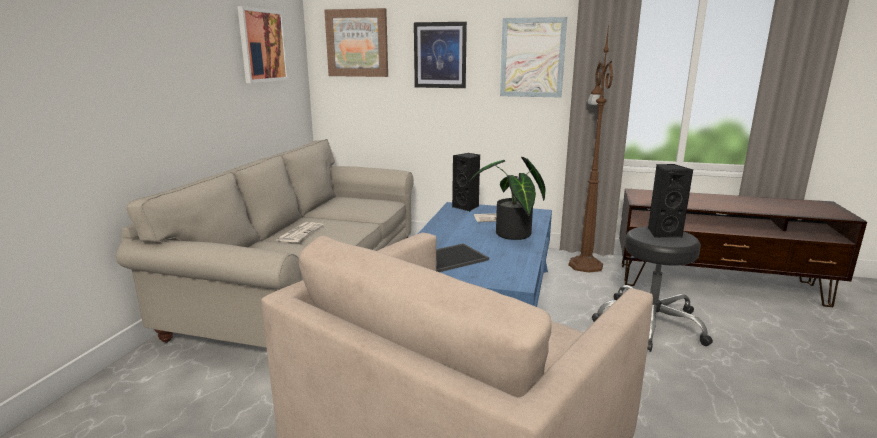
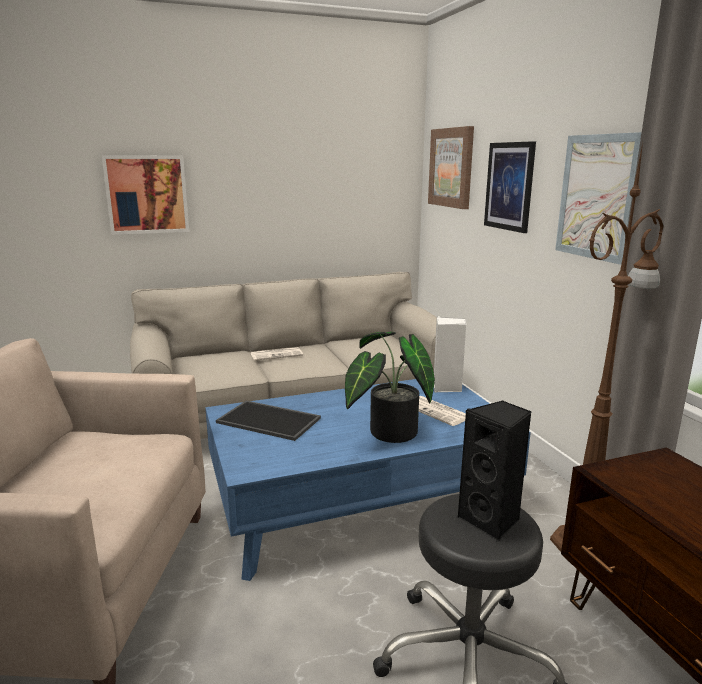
camera: 55 degrees right, 0 degrees up
(262, 45) = (341, 170): picture -> picture (147, 194)
(467, 207) = (447, 387): black speaker -> white speaker

